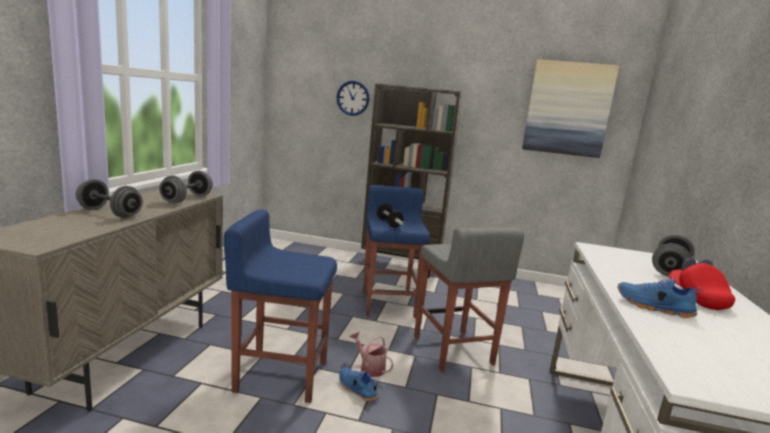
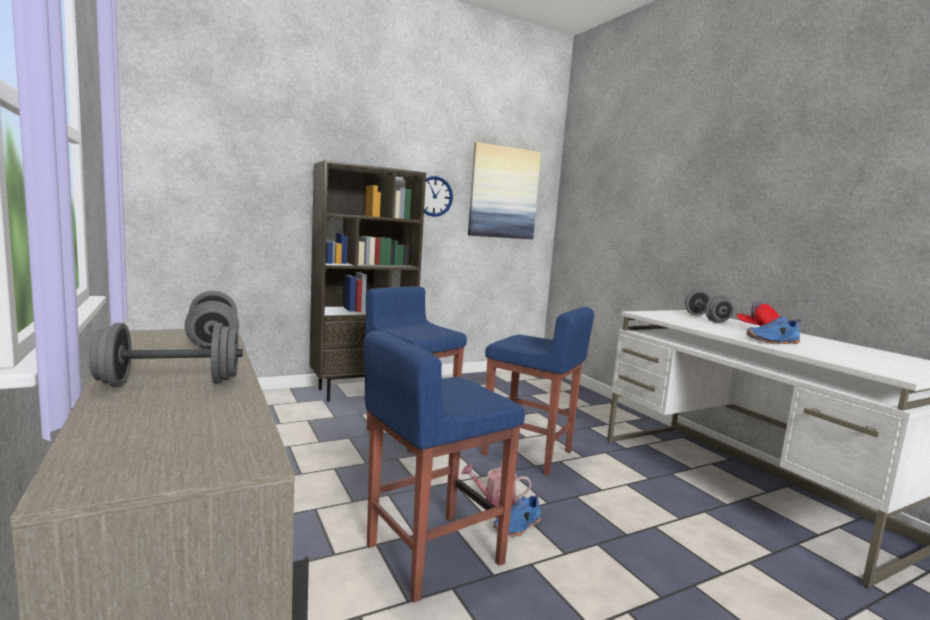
camera: 40 degrees left, 5 degrees down
(353, 98) = (267, 180): wall clock -> wall clock (434, 196)
(356, 389) = (518, 527): blue shoe -> blue shoe turned 45 degrees counterclockwise
(389, 223) = (416, 331): dumbbell -> none
(453, 351) = (528, 453): grey stool -> blue stool

